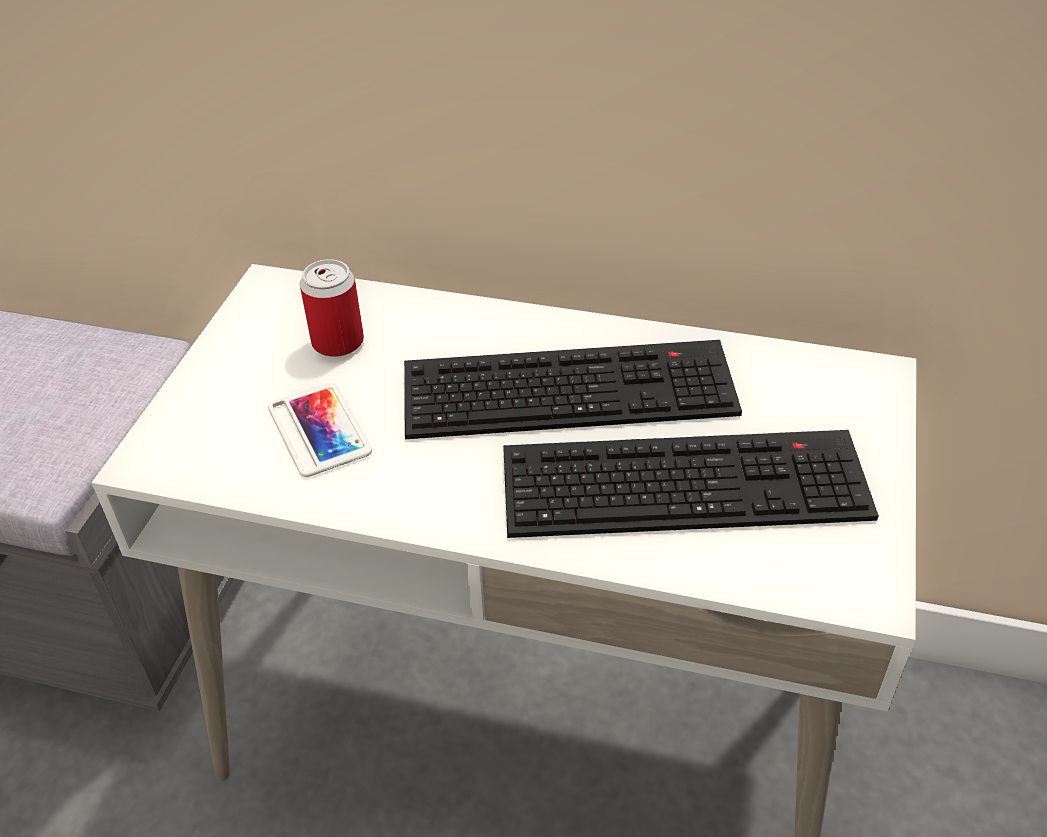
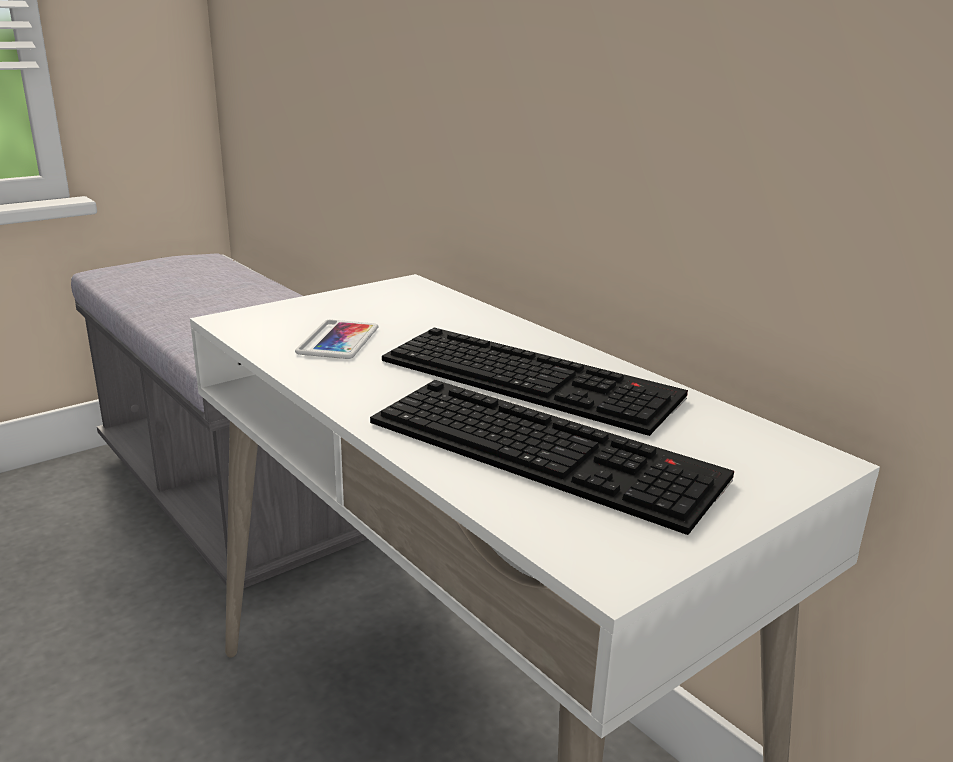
camera: 35 degrees right, 20 degrees down
(338, 342) = (411, 313): can -> none

